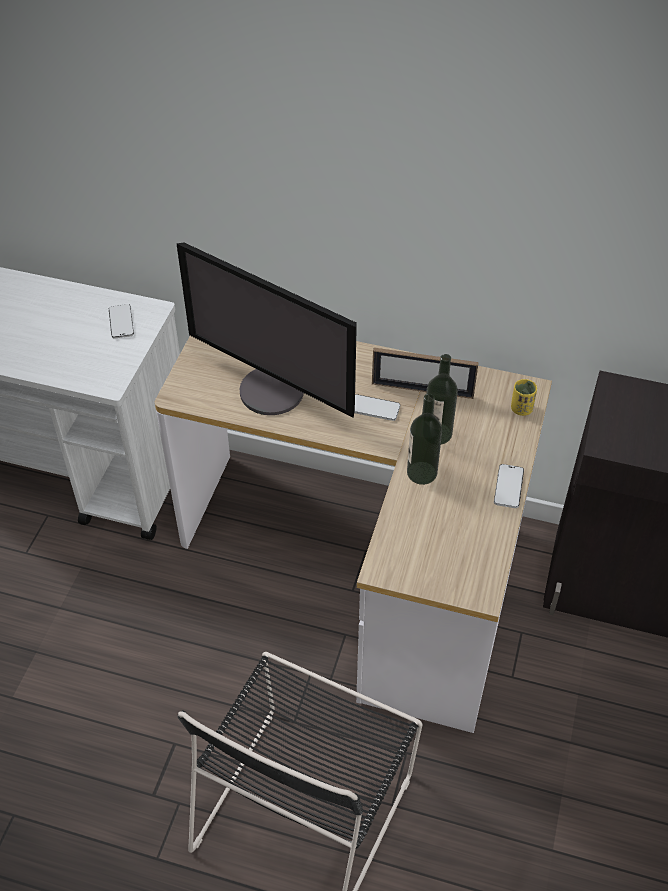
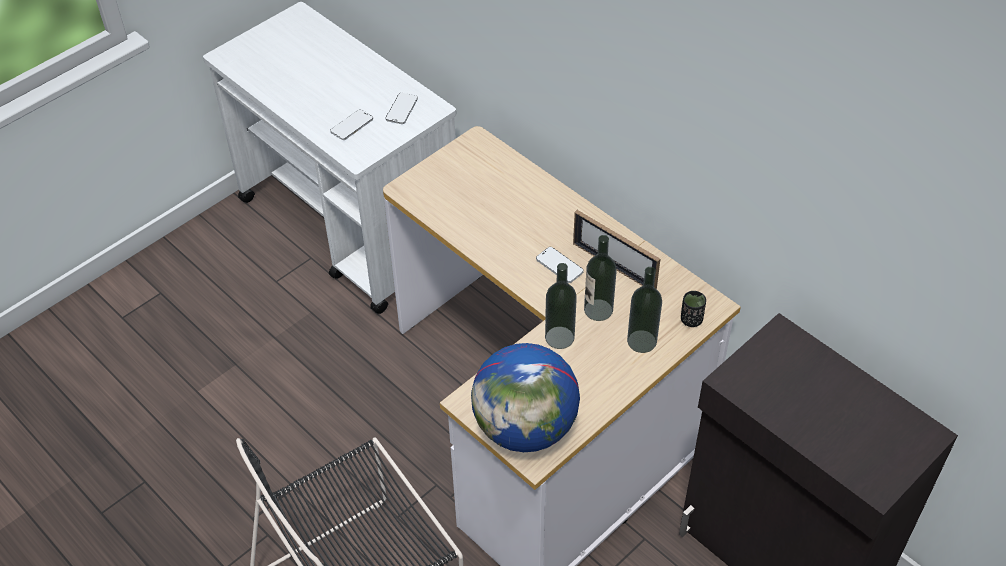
camera: 30 degrees right, 0 degrees up
(274, 390) = (486, 216): monitor -> none
(452, 568) = (525, 428): none -> globe
(494, 445) = (641, 341): none -> bottle
(508, 487) = (626, 382): phone -> phone (352, 126)
(521, 409) = (691, 320): yellow cup -> black cup

